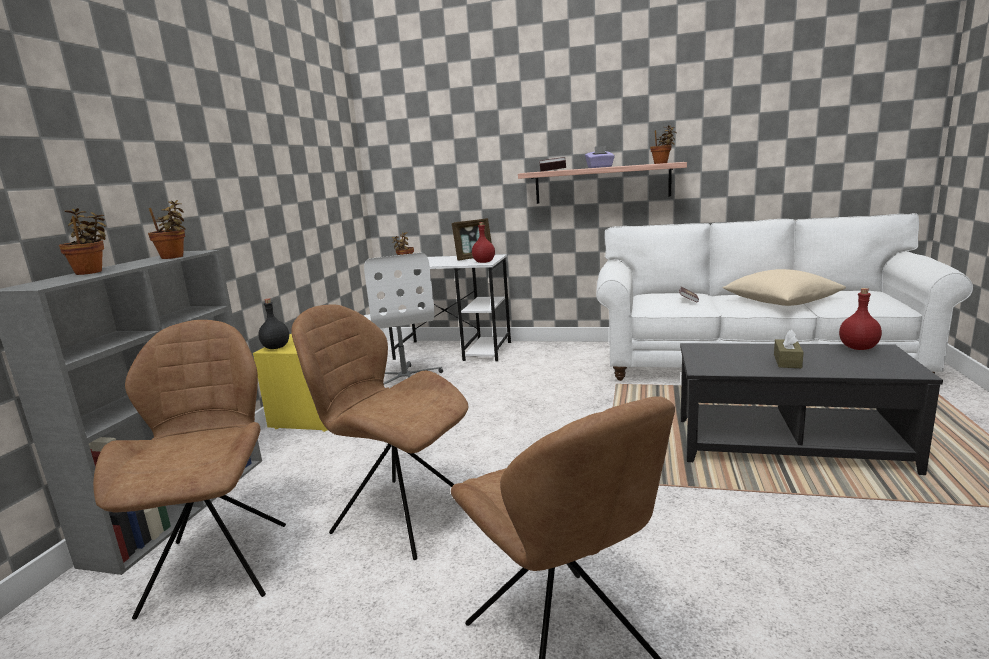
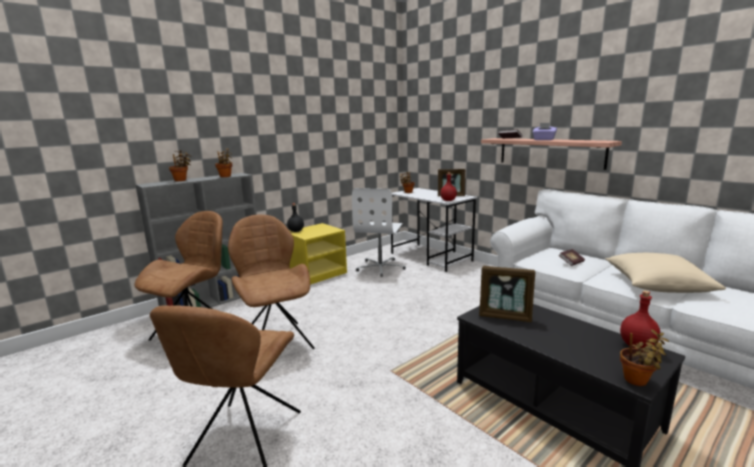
camera: 35 degrees right, 0 degrees up
(662, 163) = (592, 141): potted plant -> potted plant (638, 381)
(726, 360) = (505, 316): none -> picture frame
(787, 361) = (548, 333): brown tissue box -> none

